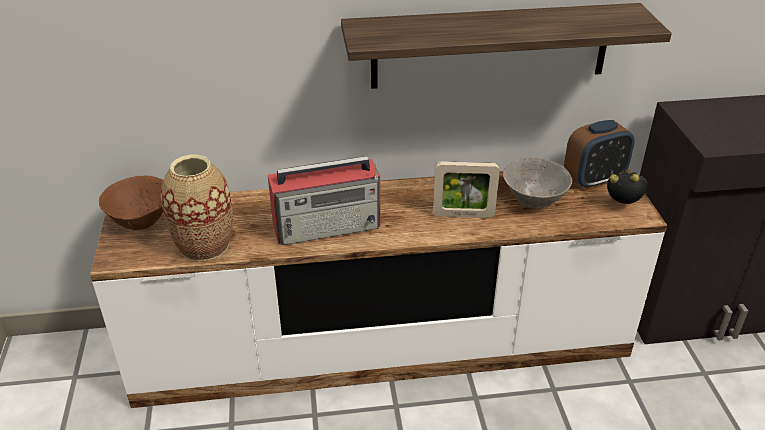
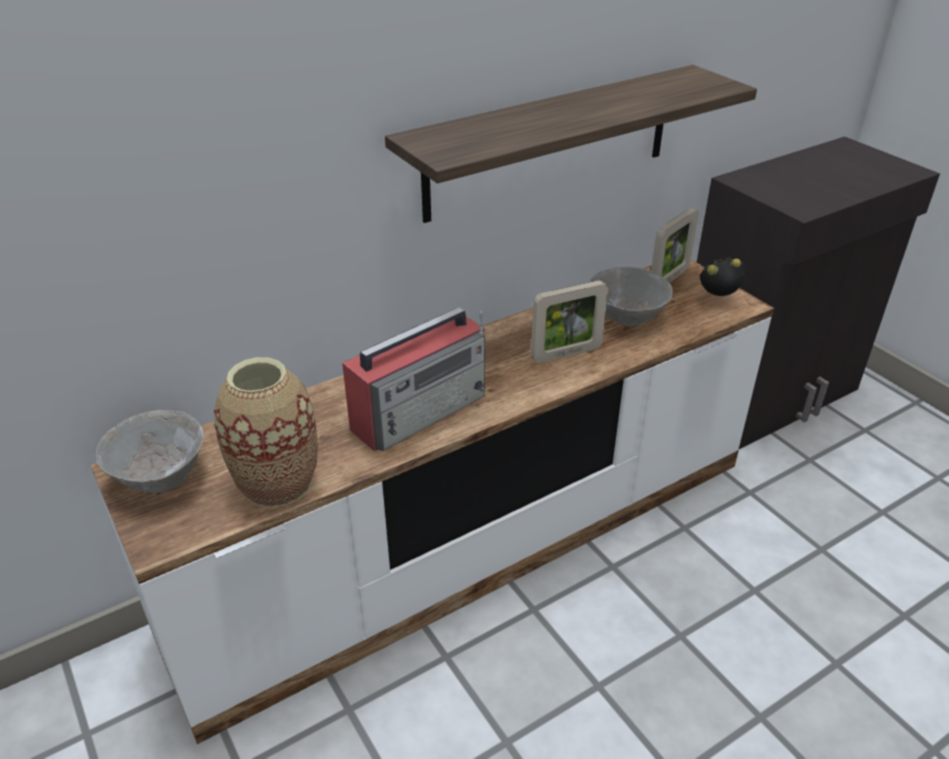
camera: 25 degrees left, 0 degrees up
(141, 220) = (161, 476): brown bowl -> grey bowl
(594, 179) = (669, 279): alarm clock -> picture frame

